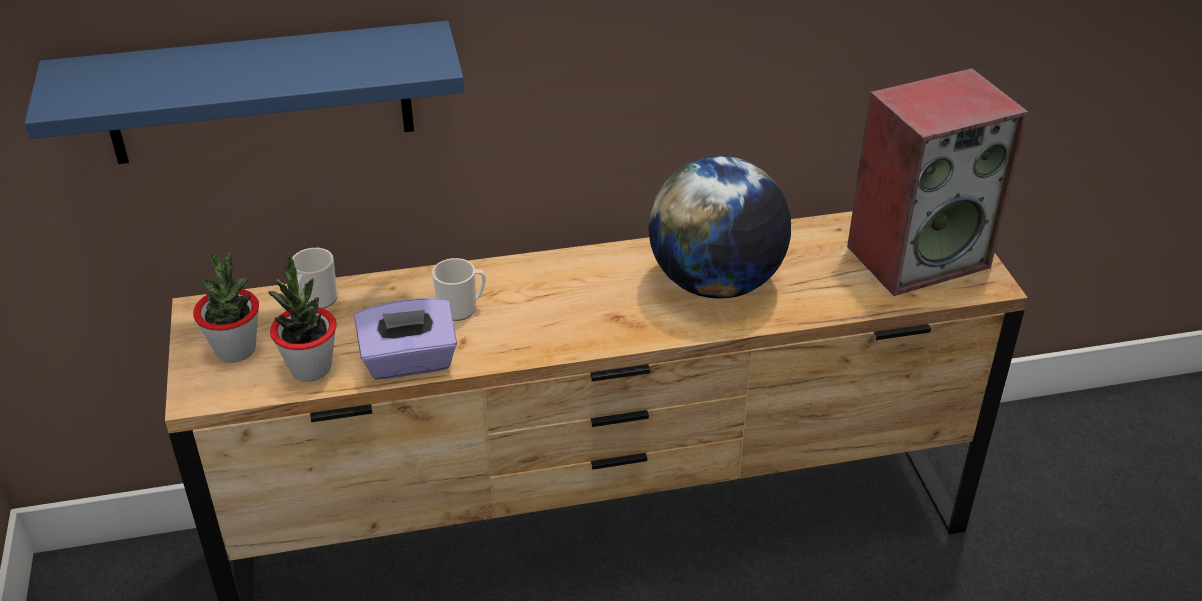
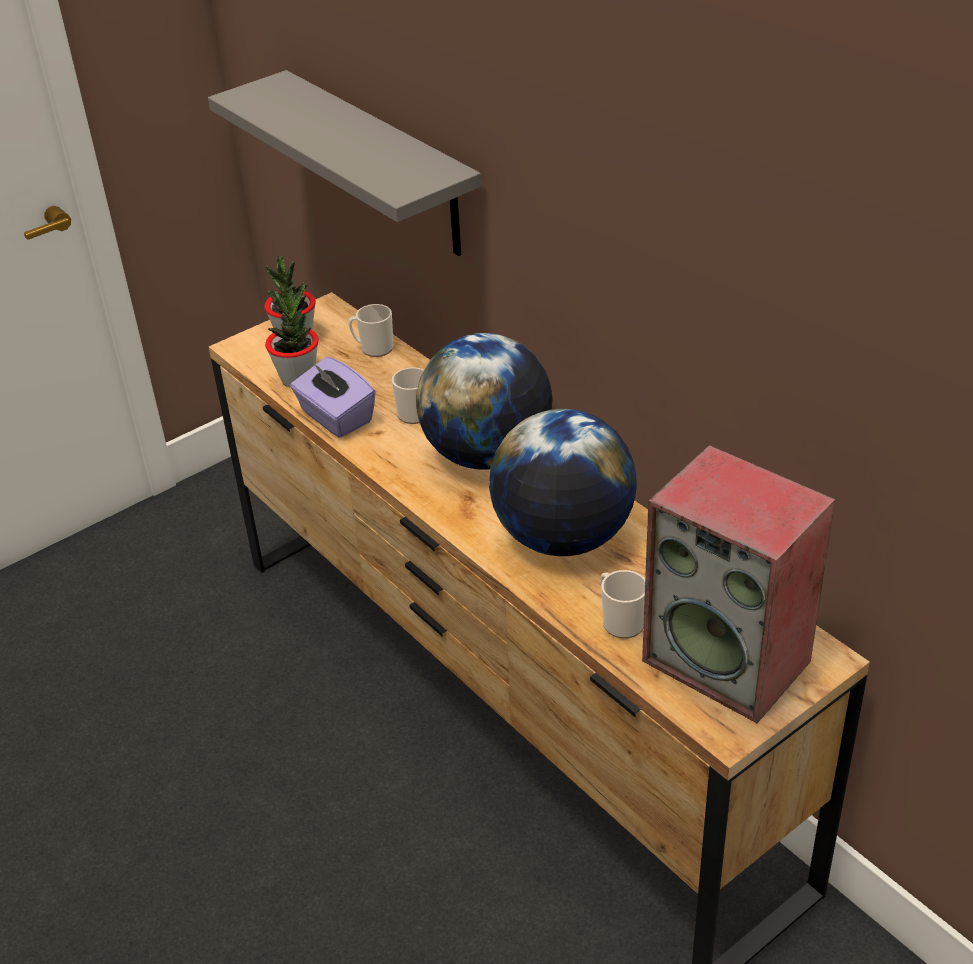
camera: 65 degrees right, 0 degrees up
(259, 94) = (381, 164): blue shelf -> grey shelf
(564, 286) = (487, 455): none -> globe
(840, 290) = (620, 621): none -> mug

